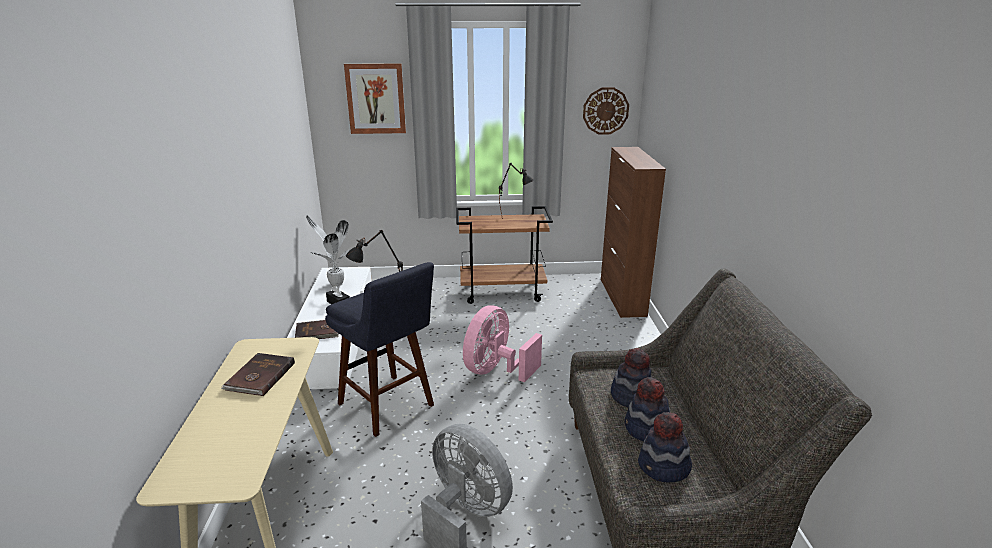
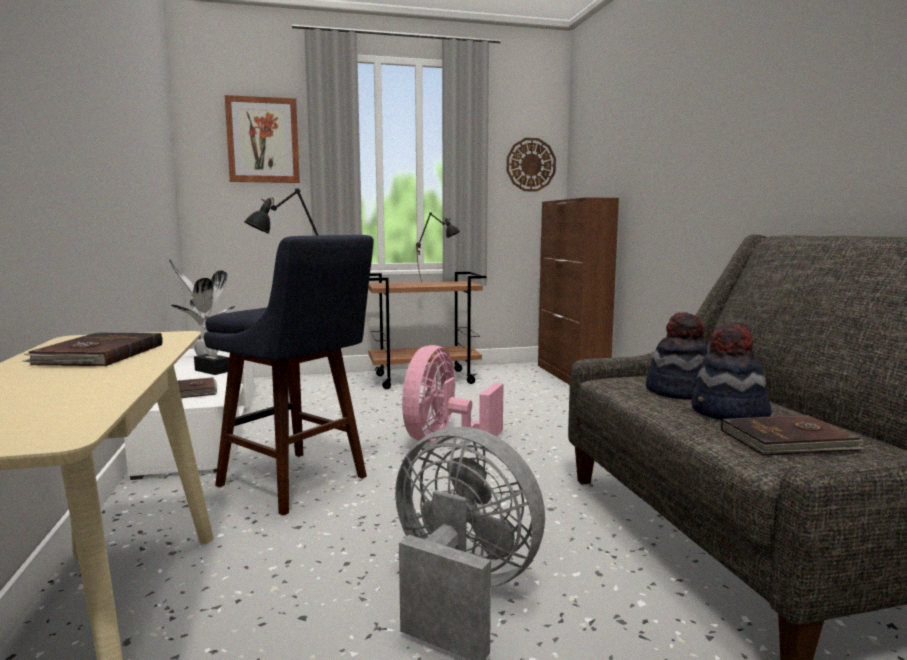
camera: 10 degrees left, 15 degrees down
(663, 467) = (789, 441): hat -> brown book

